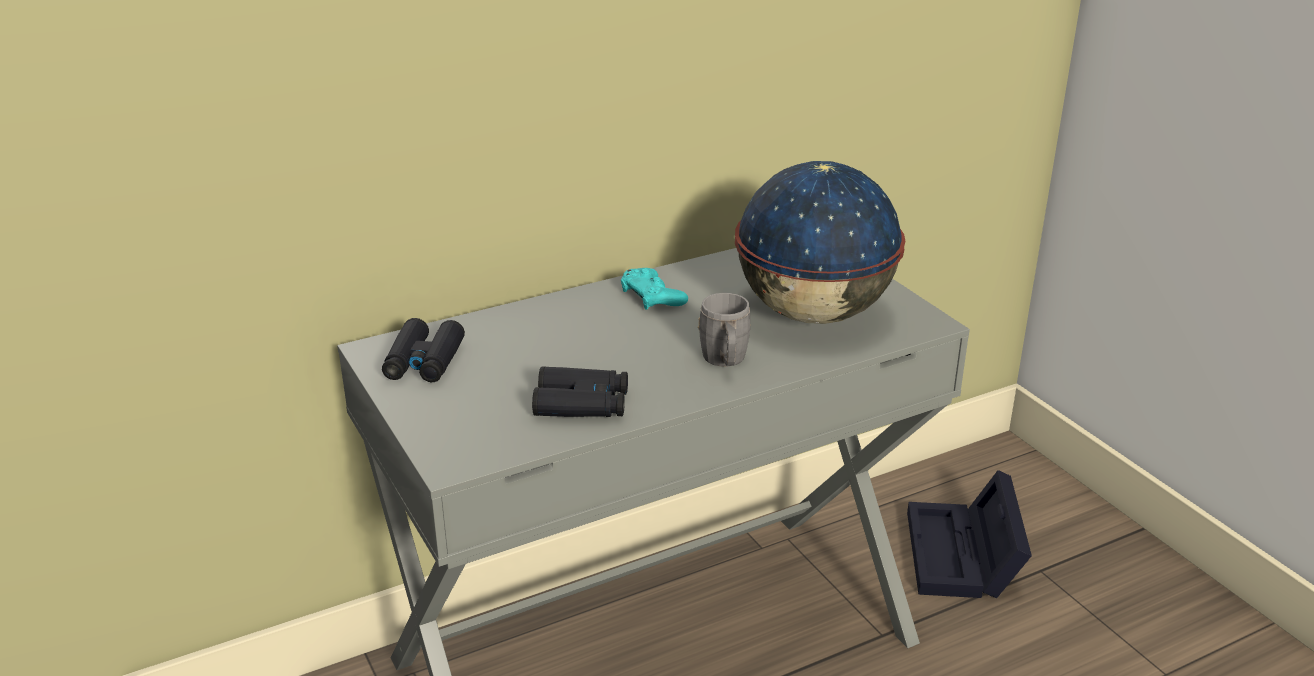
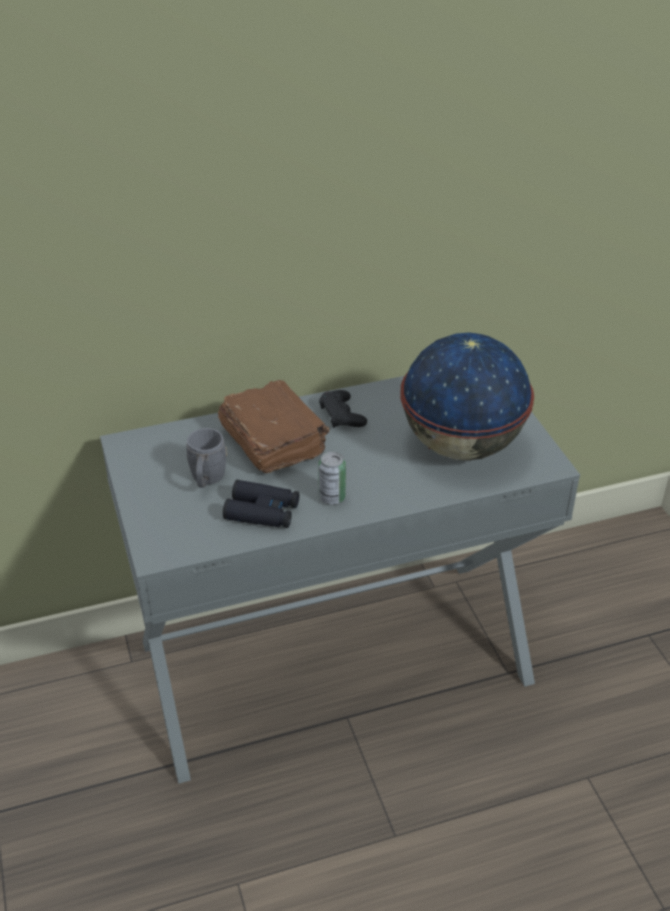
camera: 10 degrees right, 10 degrees up
(424, 362) = (158, 459): black binoculars -> none
(572, 330) = (273, 441): none -> brown book
(652, 297) = (342, 415): turquoise game controller -> black game controller
(669, 380) = (332, 497): none -> can
(725, 362) = (379, 485): grey mug -> grey mug (207, 480)
(964, 557) = (590, 615): black storage box -> none

